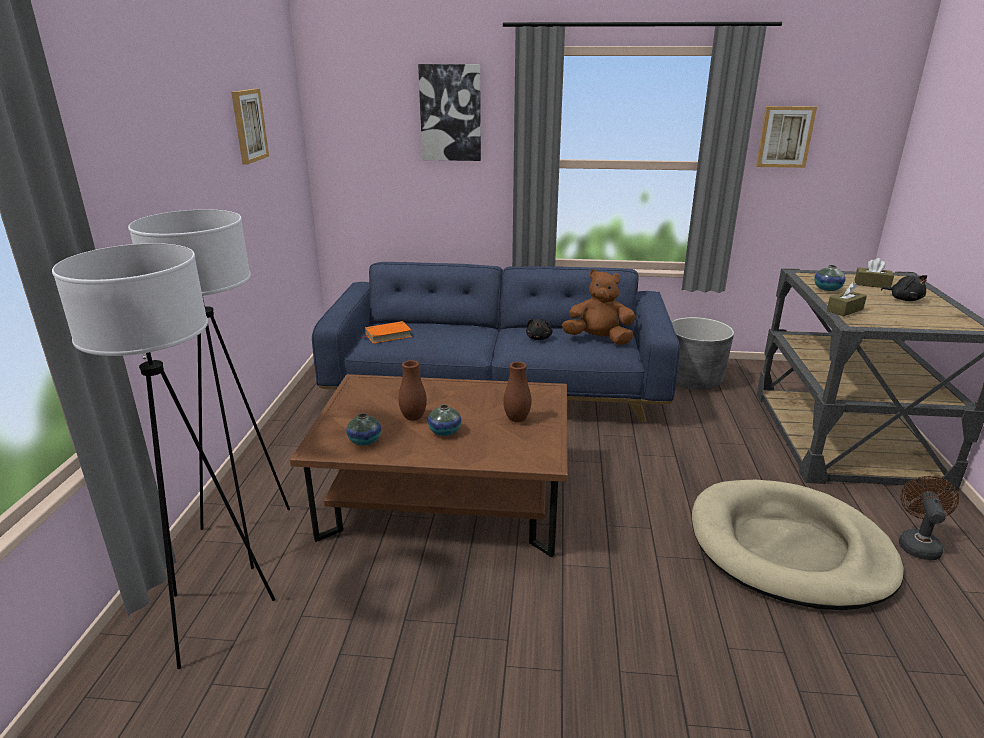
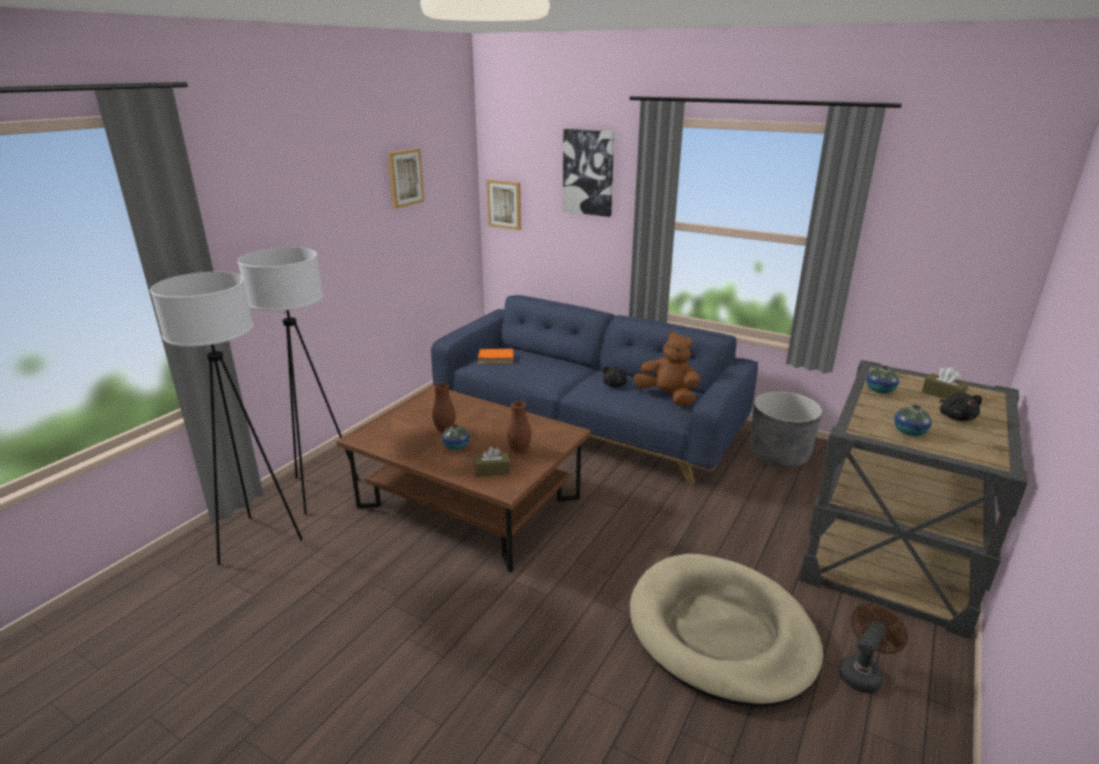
camera: 25 degrees right, 0 degrees up
(364, 441) = (395, 439): vase -> vase (909, 432)
(785, 137) = (909, 221): picture -> picture (504, 204)
(844, 310) = (865, 415): brown tissue box -> brown tissue box (492, 470)

